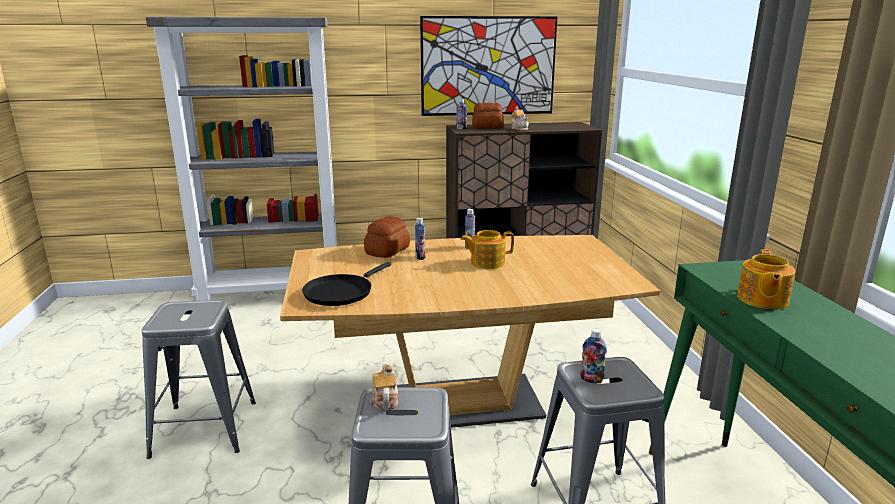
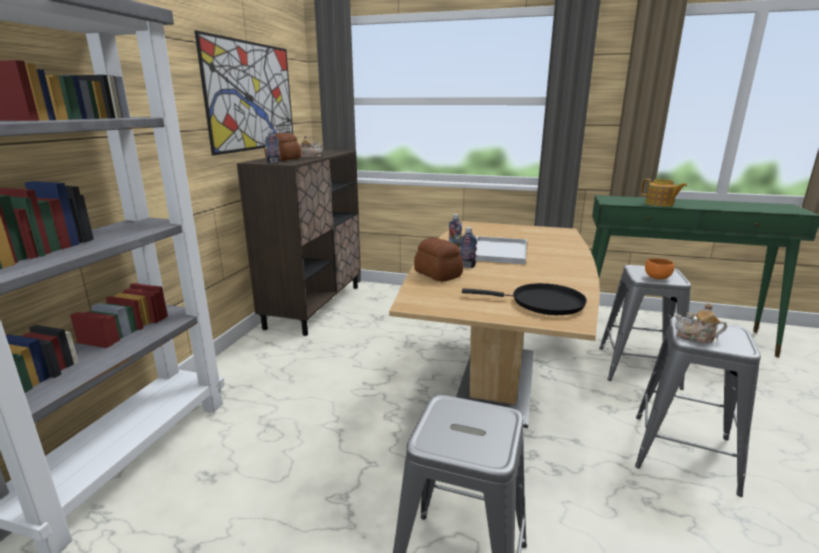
camera: 65 degrees left, 0 degrees up
(341, 292) = (542, 303): black frying pan -> black frying pan turned 45 degrees counterclockwise
(486, 262) = (498, 251): teapot -> white tray
(591, 379) = (656, 277): bottle -> orange bowl

